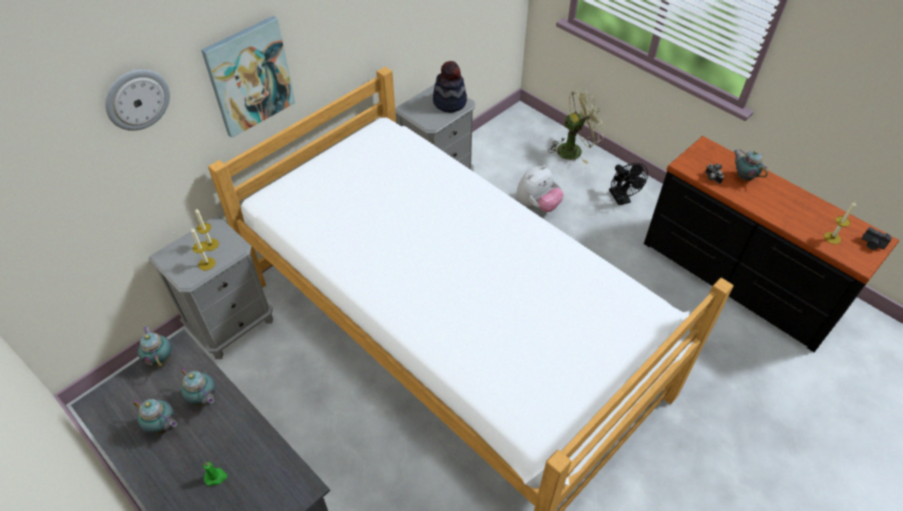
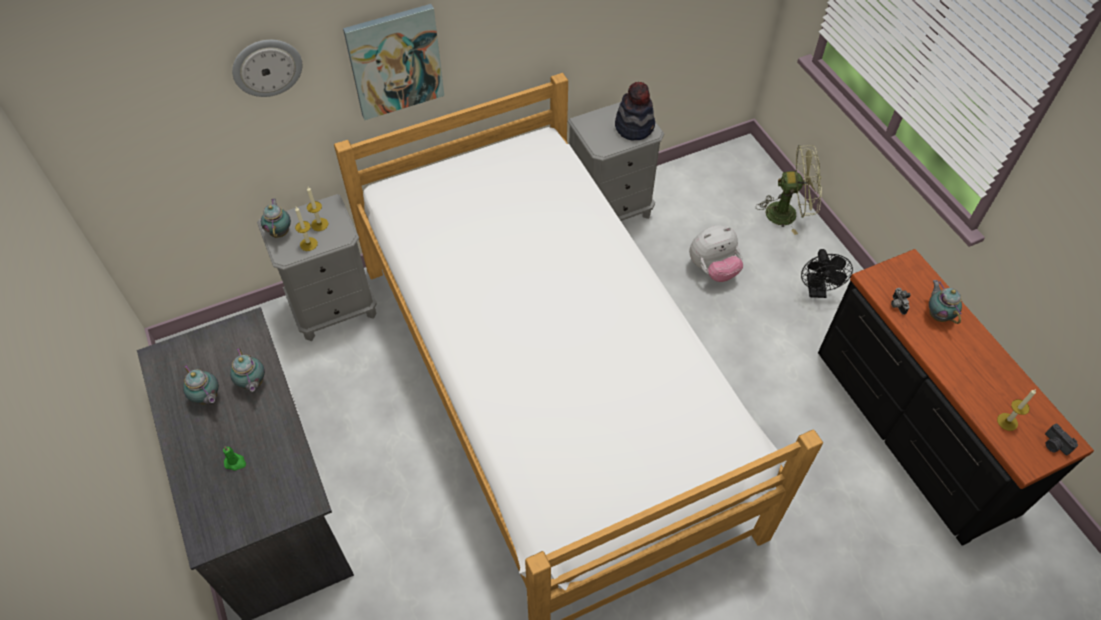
camera: 20 degrees right, 5 degrees up
(161, 358) = (229, 330): teapot -> teapot (280, 231)

